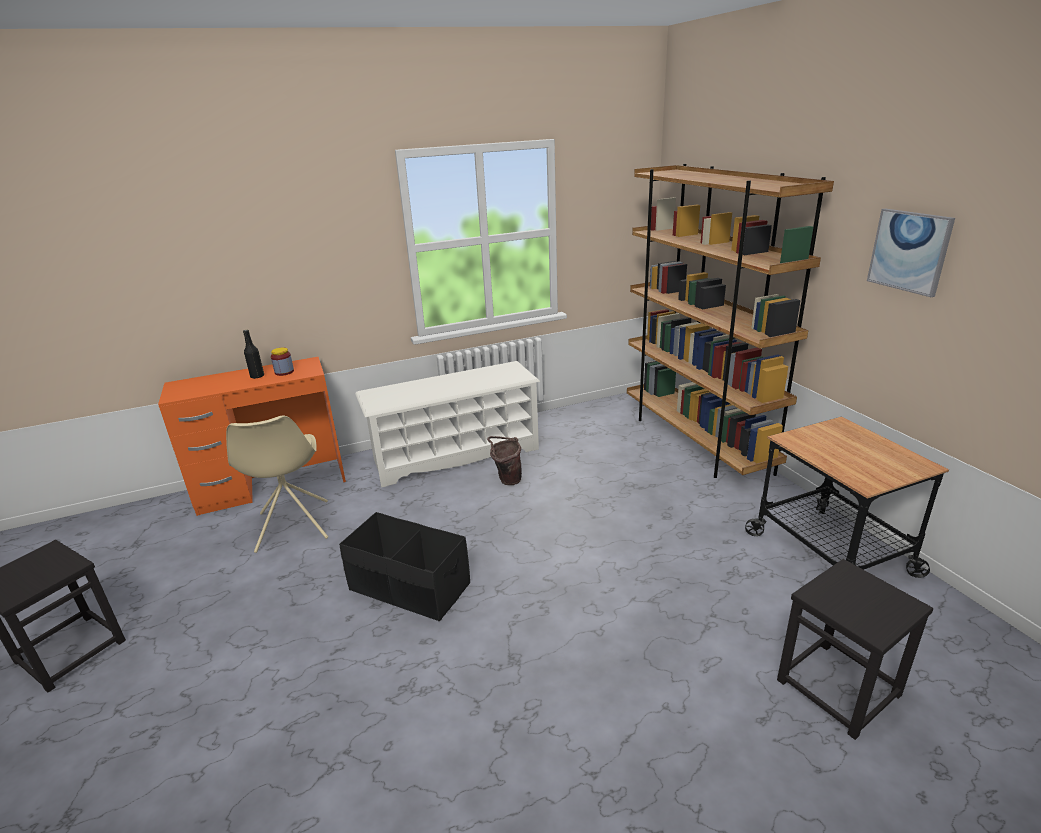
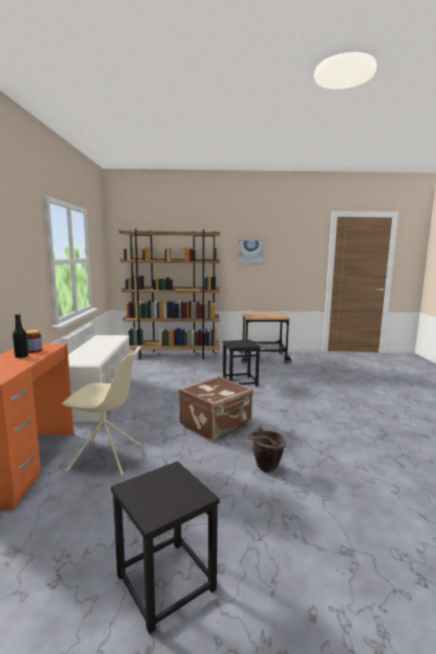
camera: 70 degrees left, 15 degrees down
(409, 587) = (216, 425): black storage box -> brown suitcase
(506, 480) = (149, 390): brown bucket -> brown bucket (265, 469)
(838, 687) = (319, 372): black stool -> black stool (240, 382)

